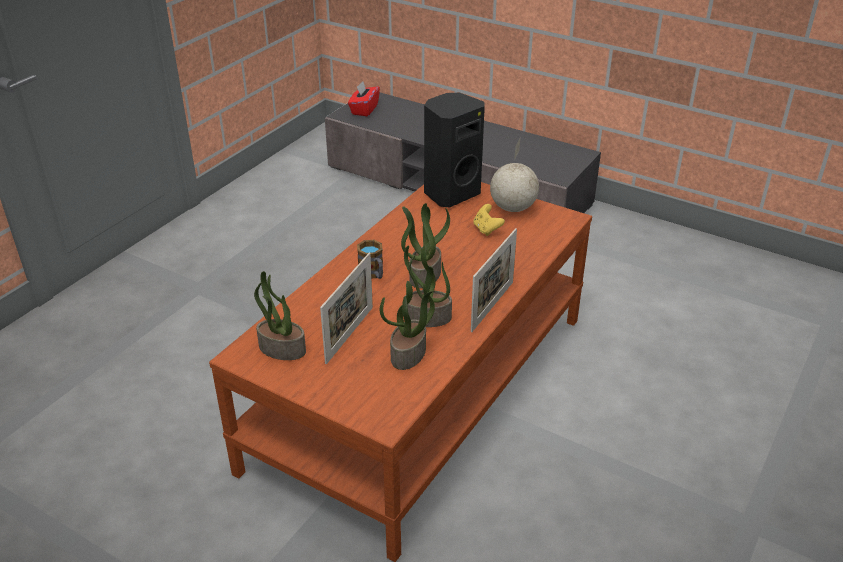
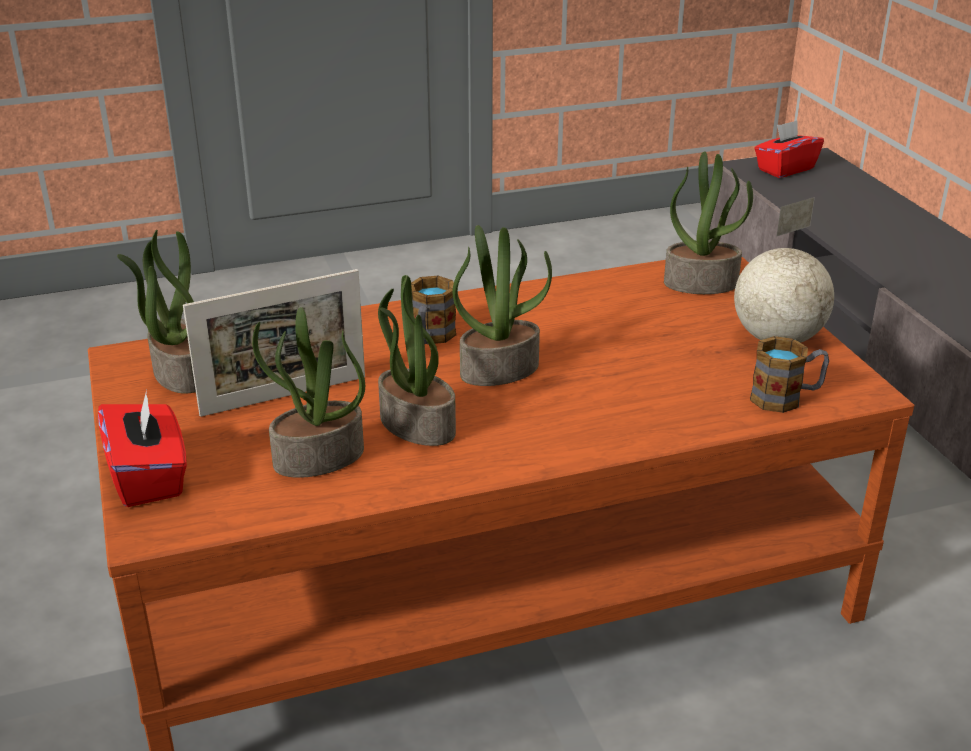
camera: 40 degrees right, 5 degrees down
(348, 403) = (149, 477): none -> red tissue box
(450, 193) = (701, 283): black speaker -> potted plant
(486, 229) = (688, 350): yellow game controller -> none
(492, 306) = (537, 456): picture frame -> none
(547, 234) = (786, 397): none -> mug

